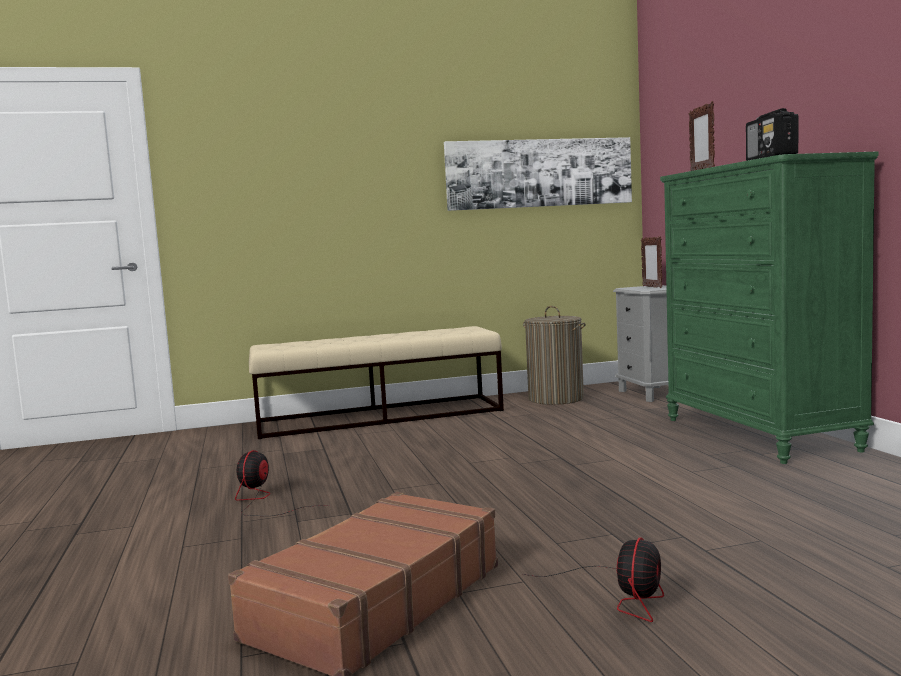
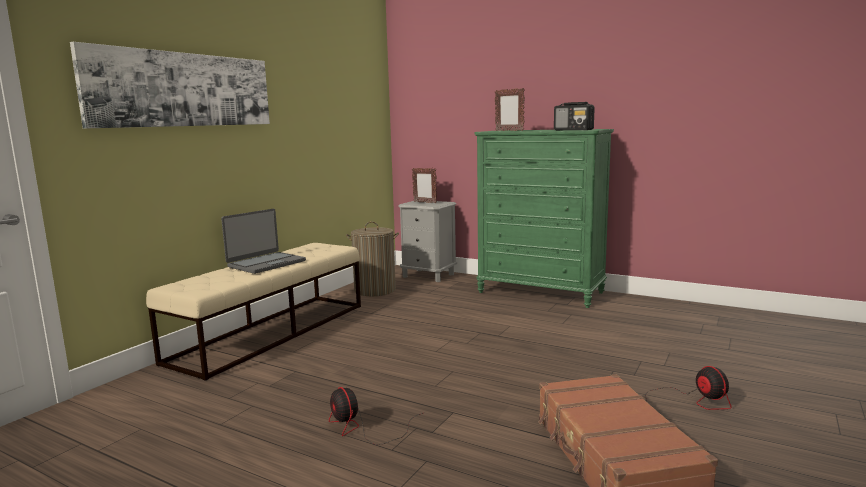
camera: 45 degrees left, 5 degrees up
(375, 337) = (266, 264): none -> laptop
(540, 173) = (341, 117): picture -> picture (184, 90)

